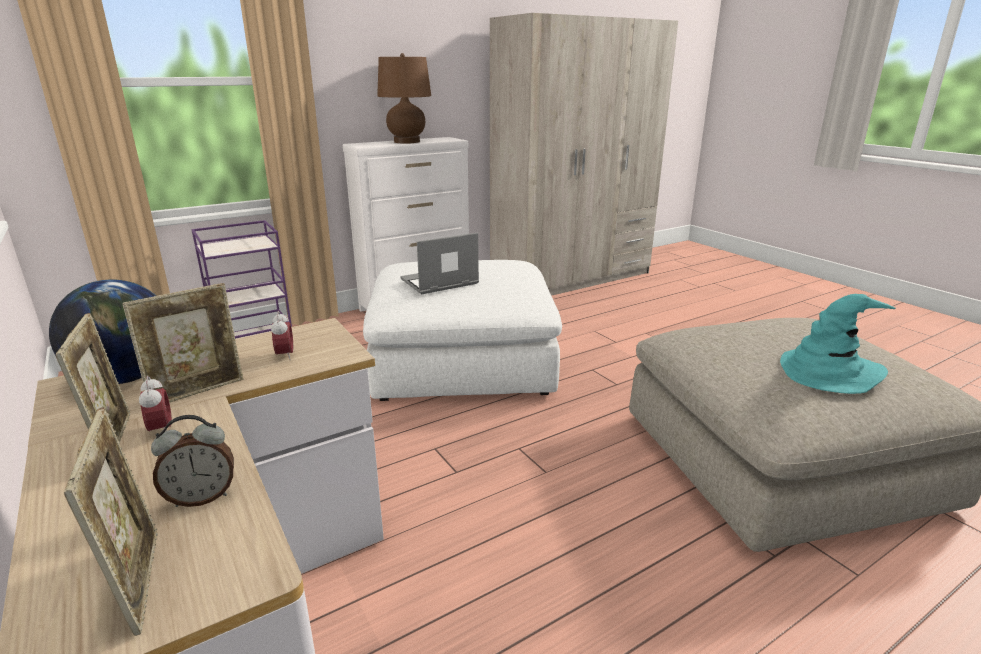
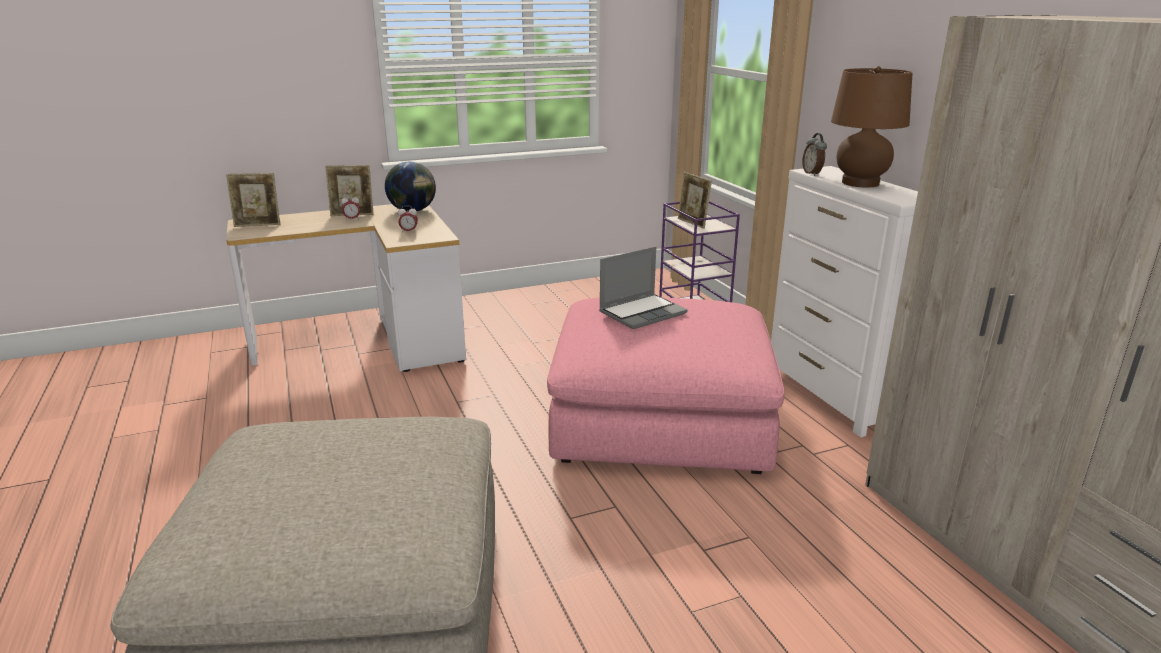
camera: 100 degrees right, 0 degrees up
(198, 391) = (383, 221): picture frame -> picture frame (692, 223)
(202, 497) = (293, 227): alarm clock -> alarm clock (812, 173)
(439, 283) = (642, 312): laptop -> laptop turned 75 degrees clockwise
(462, 359) = (660, 418): white ottoman -> pink ottoman
(829, 372) = (283, 475): turquoise hat -> none

